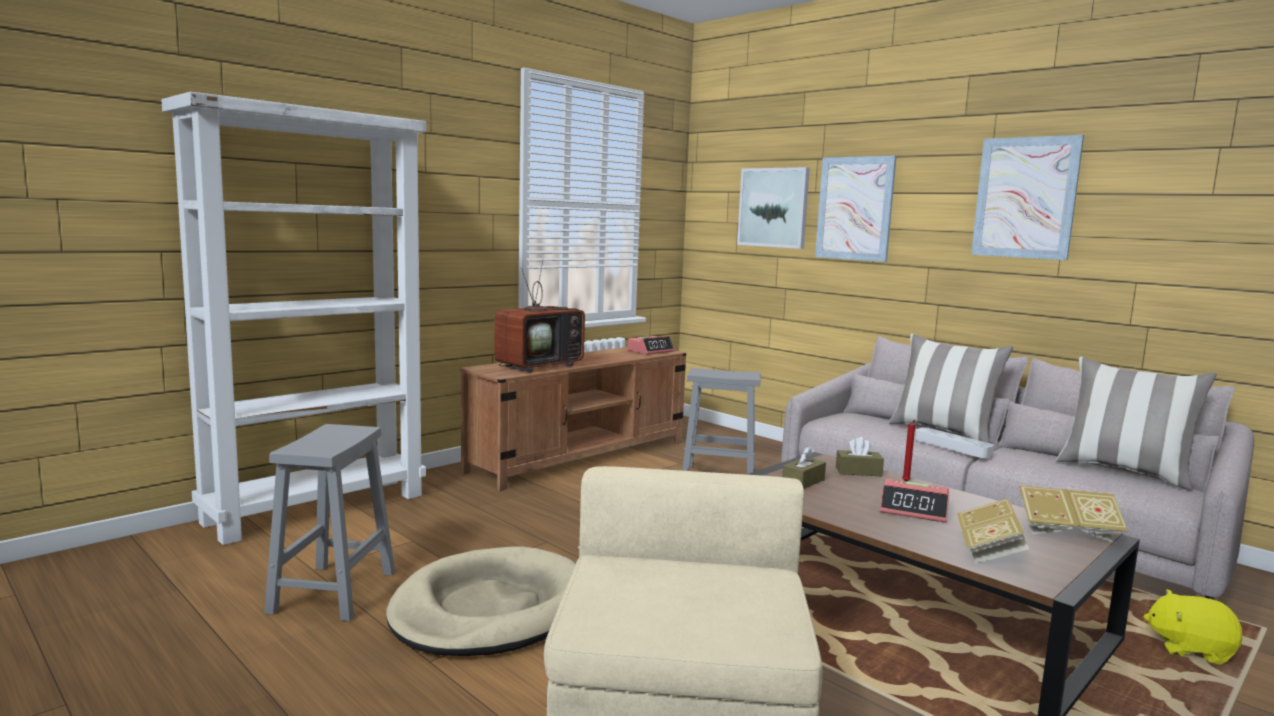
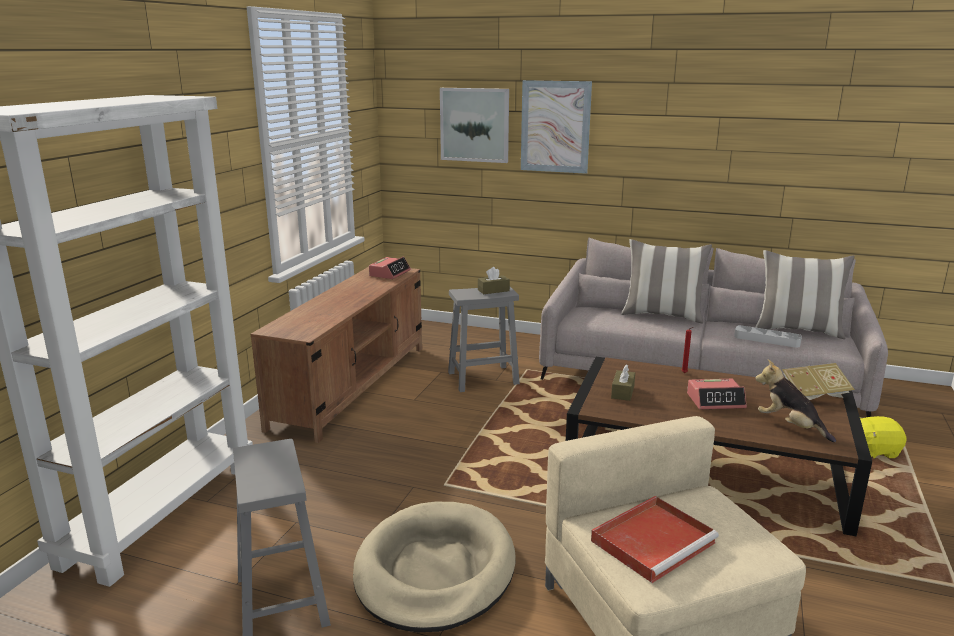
camera: 25 degrees left, 10 degrees up
(540, 365) = (320, 314): television -> none
(649, 592) = (654, 540): none -> red tray
(858, 471) = (646, 371): brown tissue box -> brown tissue box (493, 290)
(952, 447) = (682, 330): grey tray -> grey tray (767, 340)
(988, 550) = (790, 426): book -> plush toy
(1025, 198) = (702, 120): picture -> none

